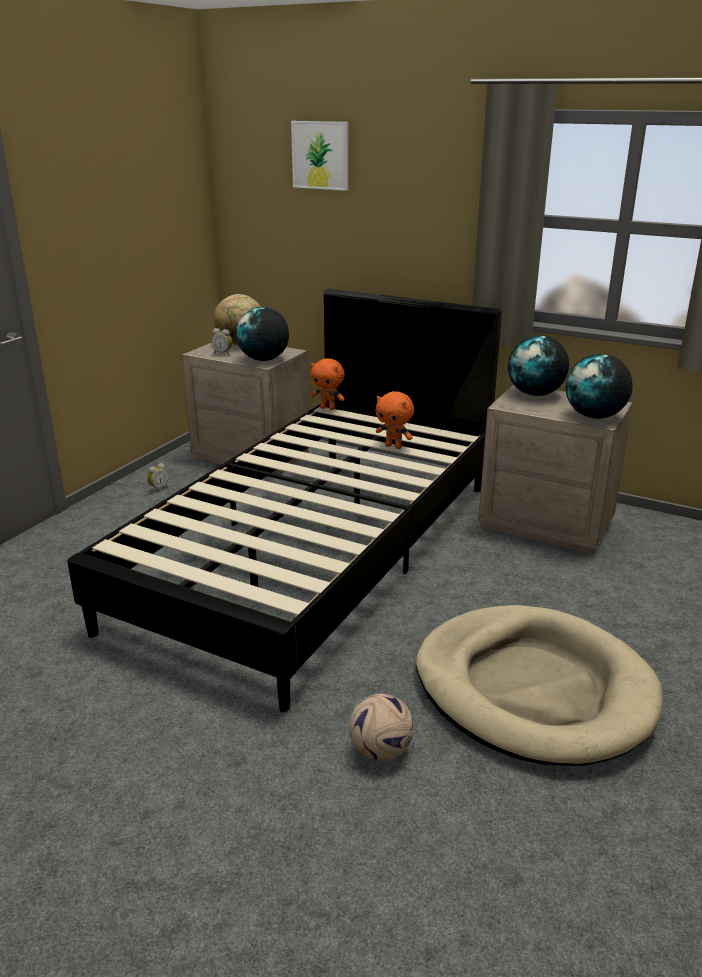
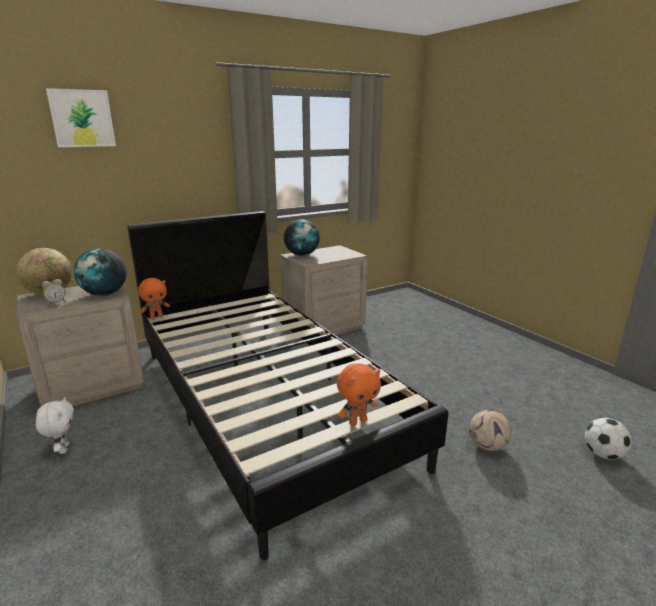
camera: 60 degrees left, 5 degrees down
(158, 488) = (63, 449): alarm clock -> white plush toy
(394, 446) = (248, 315): orange plush toy -> orange plush toy (357, 421)
(473, 897) = (603, 454): none -> football
(533, 689) = (459, 383): beige dog bed -> none
(594, 416) = (347, 254): globe -> none

